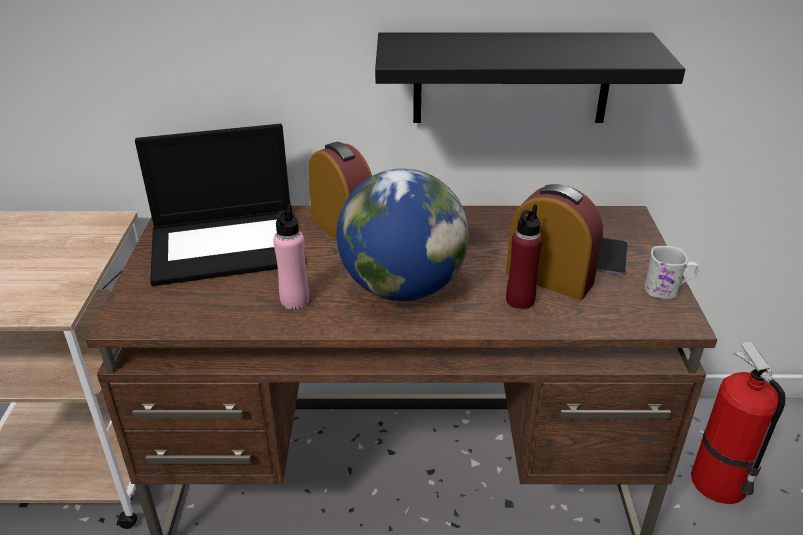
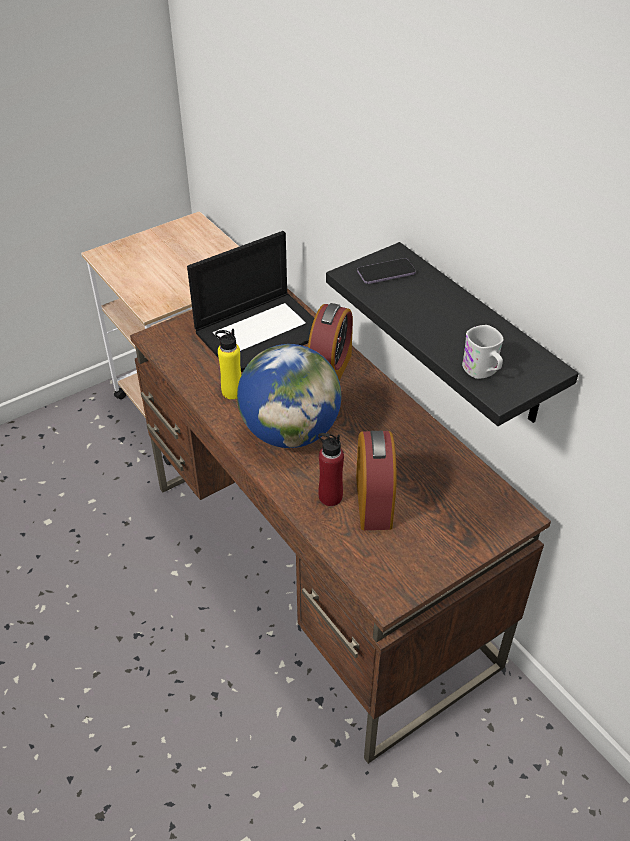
camera: 55 degrees right, 10 degrees up
(228, 245) = (261, 331): laptop -> laptop turned 75 degrees counterclockwise
(294, 300) = (232, 392): pink bottle -> yellow bottle
(611, 258) = (437, 527): phone -> phone (386, 273)
(667, 290) = (423, 576): white mug -> white mug (482, 371)
(721, 484) = (493, 798): fire extinguisher -> none

